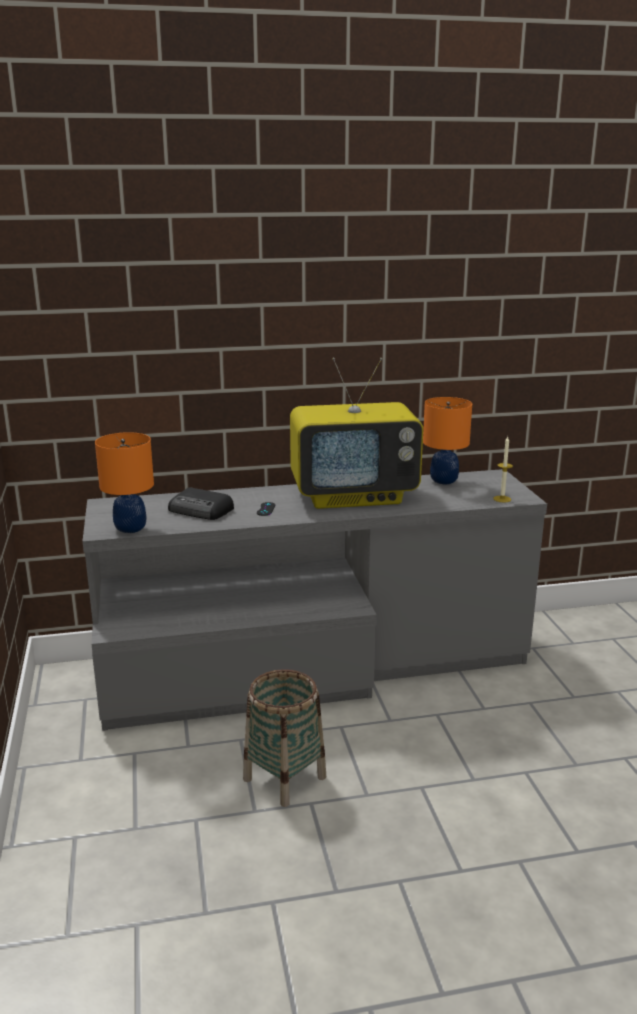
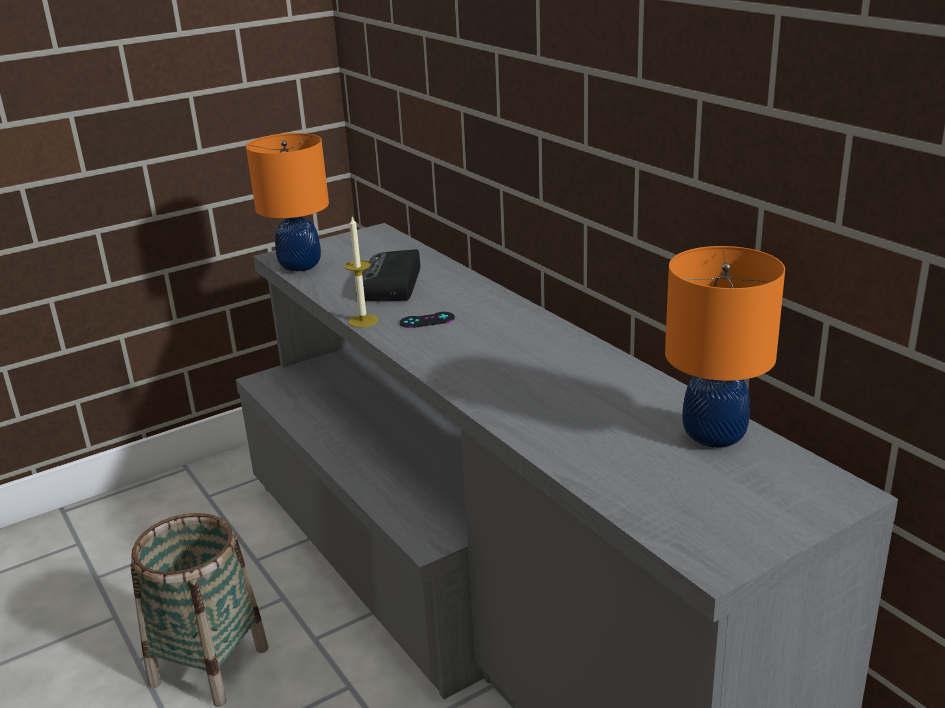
camera: 70 degrees right, 5 degrees up
(354, 496) = (542, 370): television -> none
(502, 499) = (679, 527): candle -> candle (363, 321)

